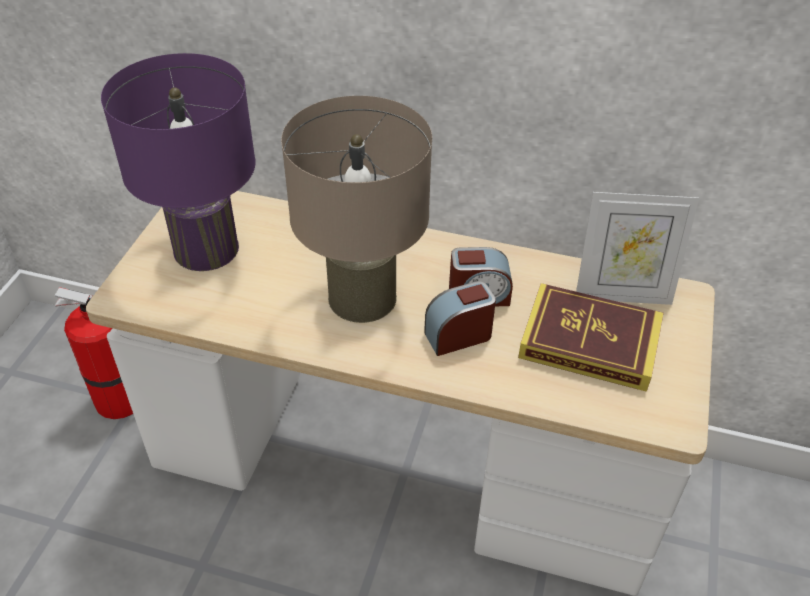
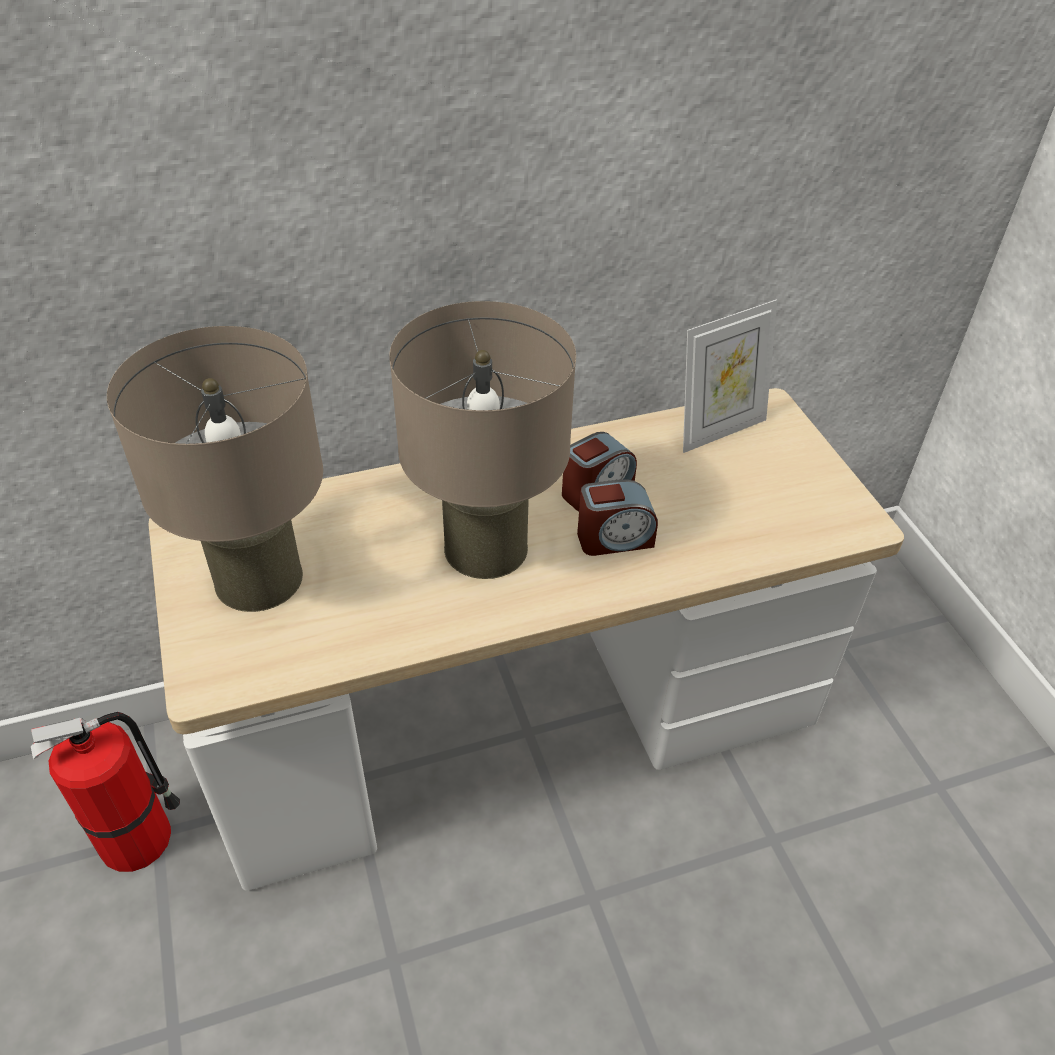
camera: 35 degrees left, 0 degrees up
(206, 249) = (259, 578): purple table lamp -> beige table lamp
(458, 335) = (614, 539): alarm clock -> alarm clock turned 135 degrees counterclockwise
(589, 342) = (732, 487): book -> none

